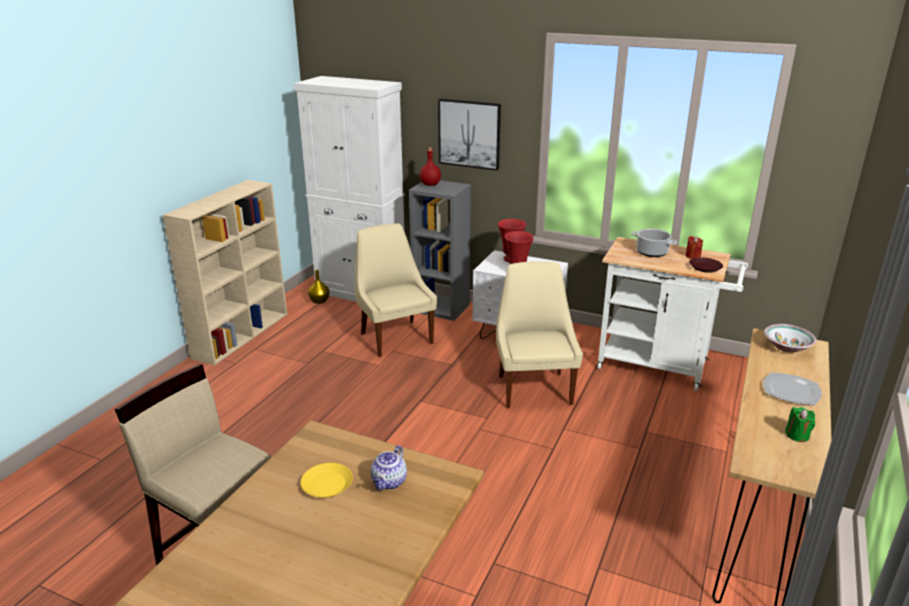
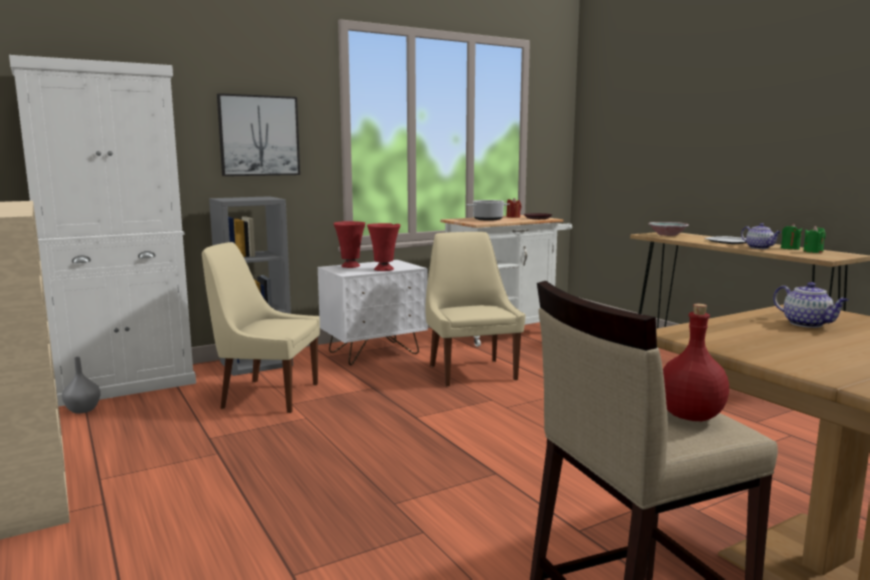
camera: 55 degrees left, 15 degrees down
(320, 301) = (83, 410): yellow vase -> grey vase
(327, 485) = (803, 342): yellow plate -> none
(430, 184) = (231, 198): red bottle -> red bottle (691, 416)
(534, 388) = (471, 371): beige chair -> beige chair turned 45 degrees clockwise
(768, 415) = (759, 248): none -> teapot
(794, 453) = (813, 251): none -> green candle

